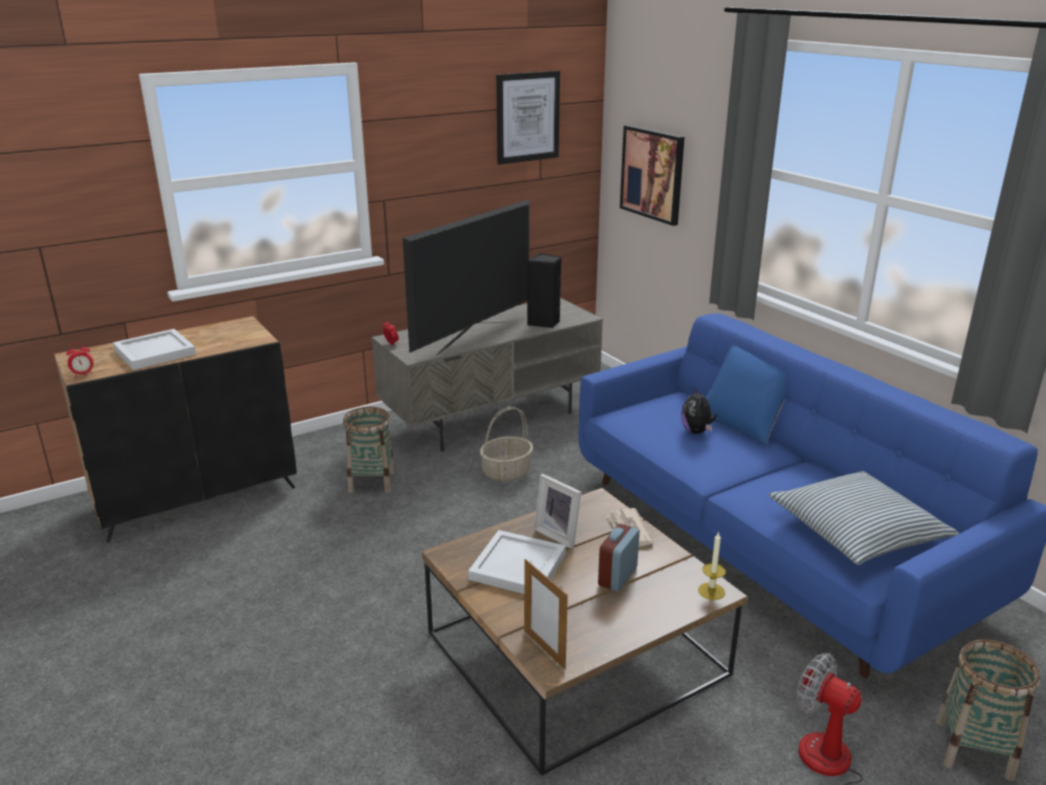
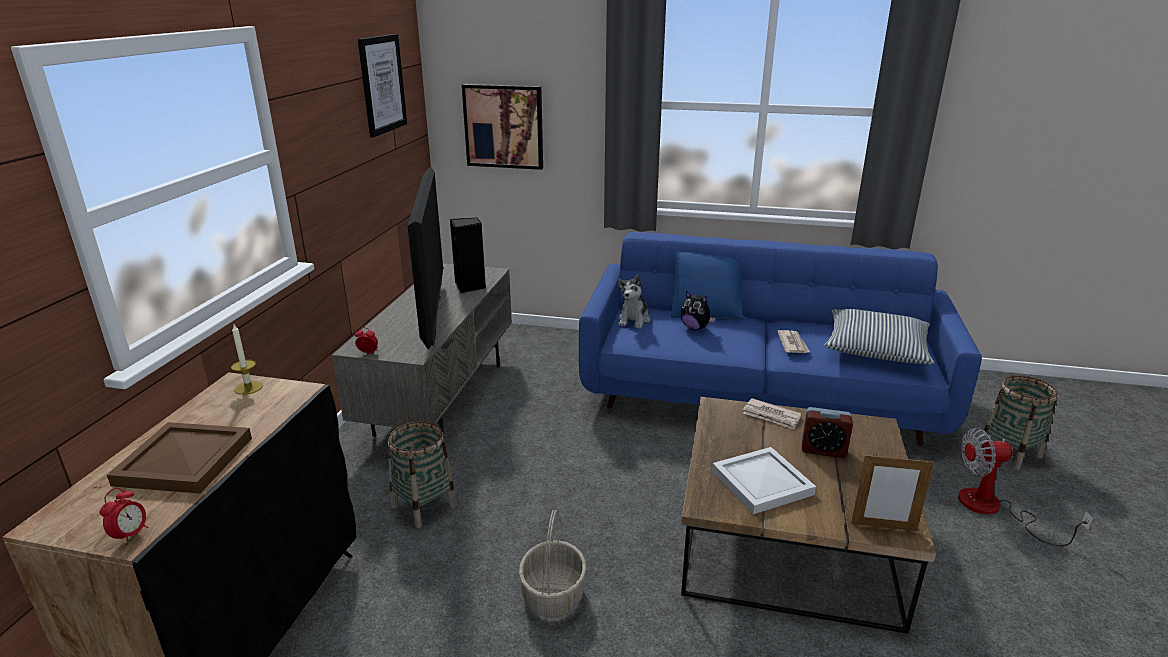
camera: 45 degrees left, 0 degrees up
(156, 352) = (187, 460): white tray -> brown tray
(506, 472) = (526, 435): basket -> basket (552, 595)
(559, 534) = (740, 444): picture frame -> none
(617, 577) = (823, 450): alarm clock -> alarm clock turned 60 degrees counterclockwise
(659, 404) = (634, 320): none -> plush toy
(711, 591) = (878, 427): candle -> candle (248, 387)
(767, 485) = (792, 344): none -> newspaper

